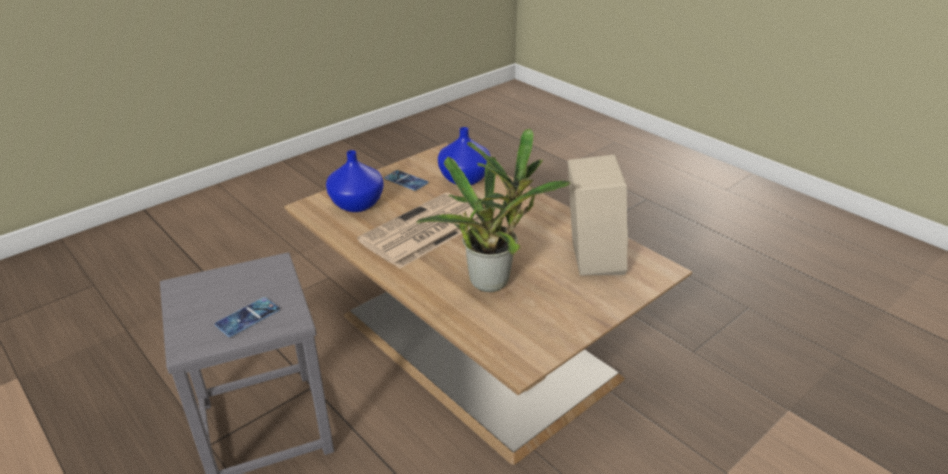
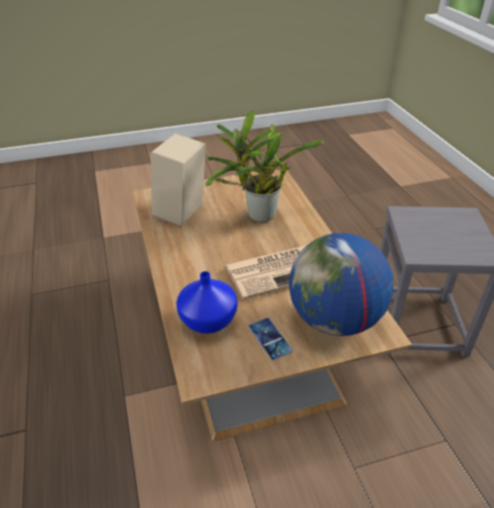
camera: 155 degrees left, 5 degrees up
(248, 317) = (432, 221): phone -> none
(355, 204) = (334, 320): blue vase -> globe

